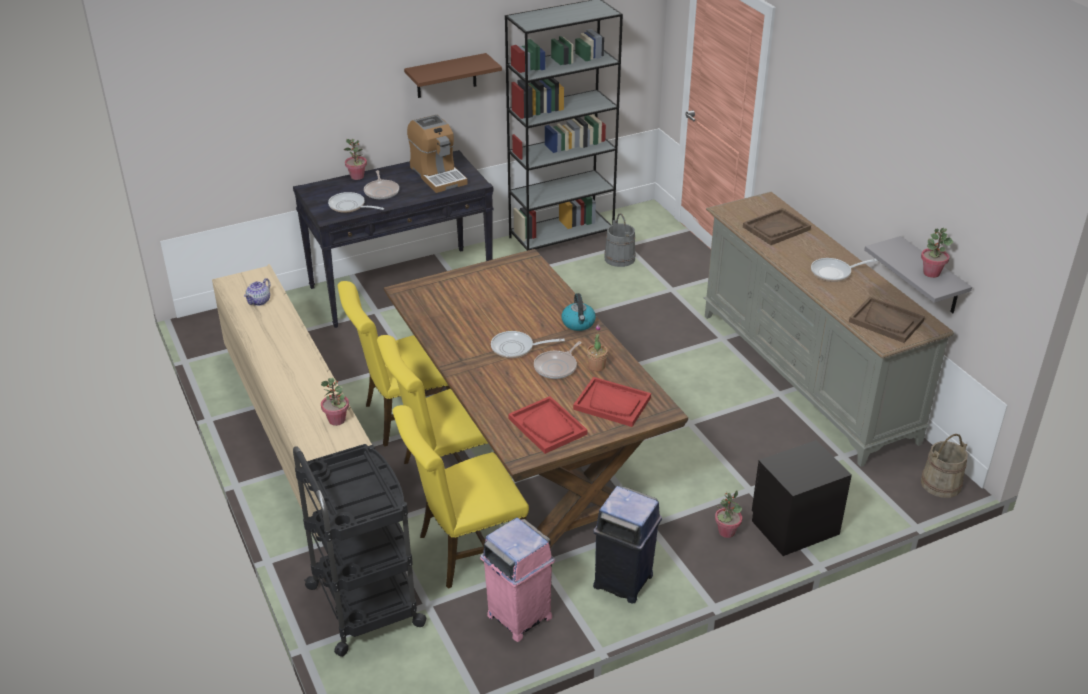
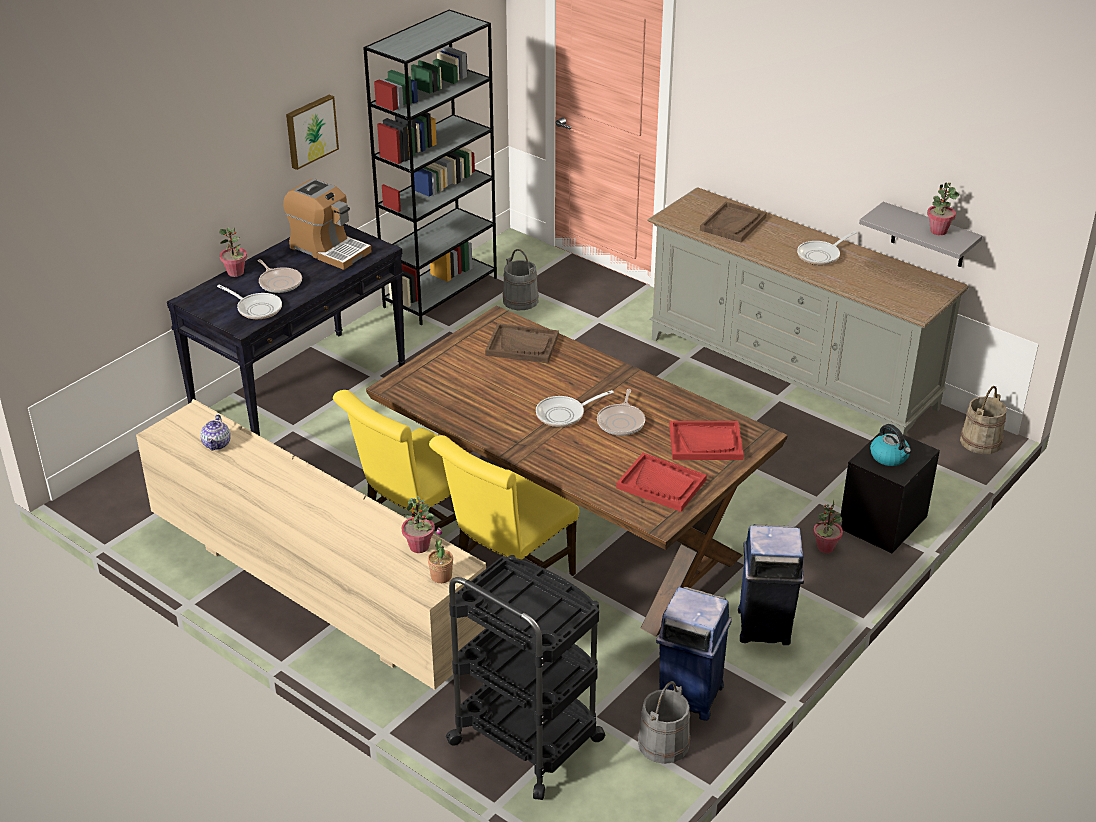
camera: 25 degrees left, 0 degrees up
(349, 206) = (257, 308): frying pan -> frying pan turned 150 degrees counterclockwise
(446, 76) = (310, 131): brown shelf -> picture
(464, 551) = (587, 651): yellow chair -> none
(469, 647) = (664, 743): none -> grey bucket
(519, 615) = (689, 695): pink trash can -> blue trash can
(578, 323) = (607, 371): kettle -> kettle (889, 457)
(596, 366) = (660, 410): potted plant -> potted plant (441, 576)
(886, 321) = (903, 290): brown tray -> brown tray (522, 345)

